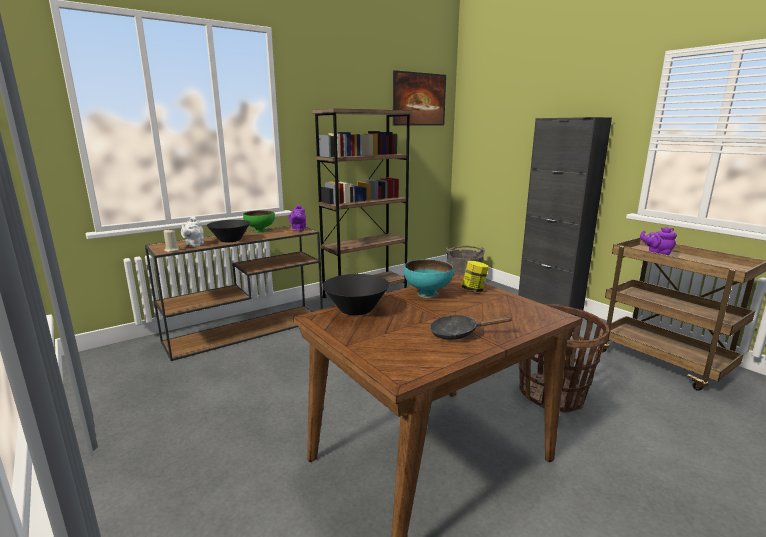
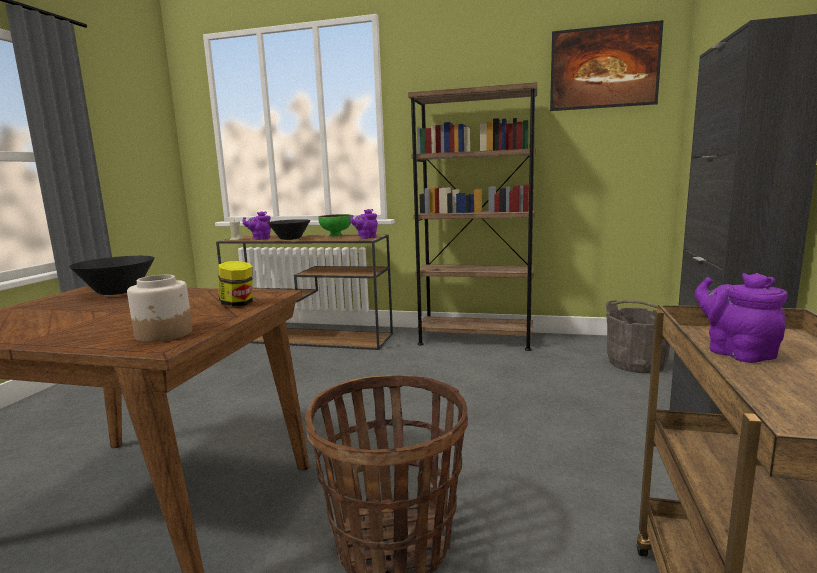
camera: 50 degrees right, 5 degrees down
(194, 245) = (260, 238): white teapot -> purple teapot
(427, 294) = (197, 296): turquoise bowl -> none
(458, 333) = (60, 326): black frying pan -> none
(527, 312) = (164, 334): none -> jar

